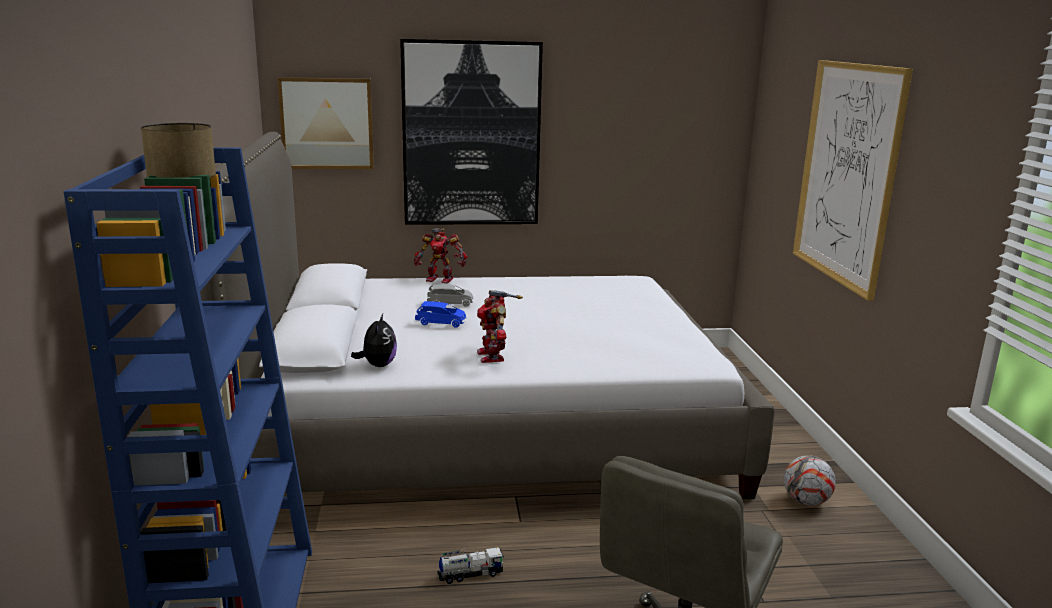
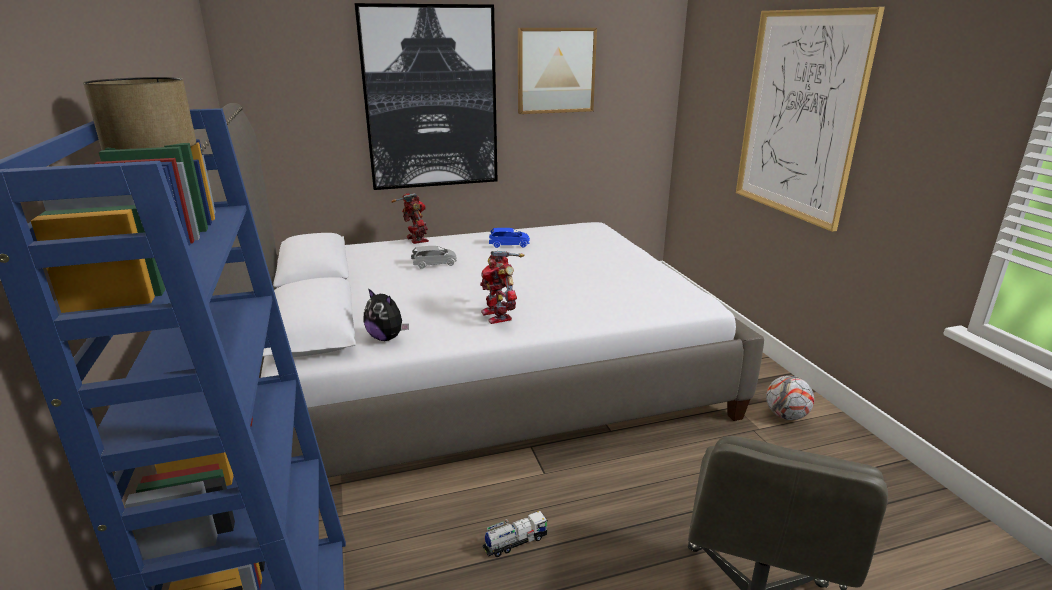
camera: 10 degrees left, 5 degrees up
(327, 123) = (286, 93): picture -> picture (556, 70)
(378, 365) = (387, 338): plush toy -> plush toy turned 135 degrees clockwise
(440, 279) = (415, 240): toy robot -> toy robot turned 120 degrees counterclockwise
(441, 323) = (434, 285): blue toy car -> blue toy car (509, 245)

